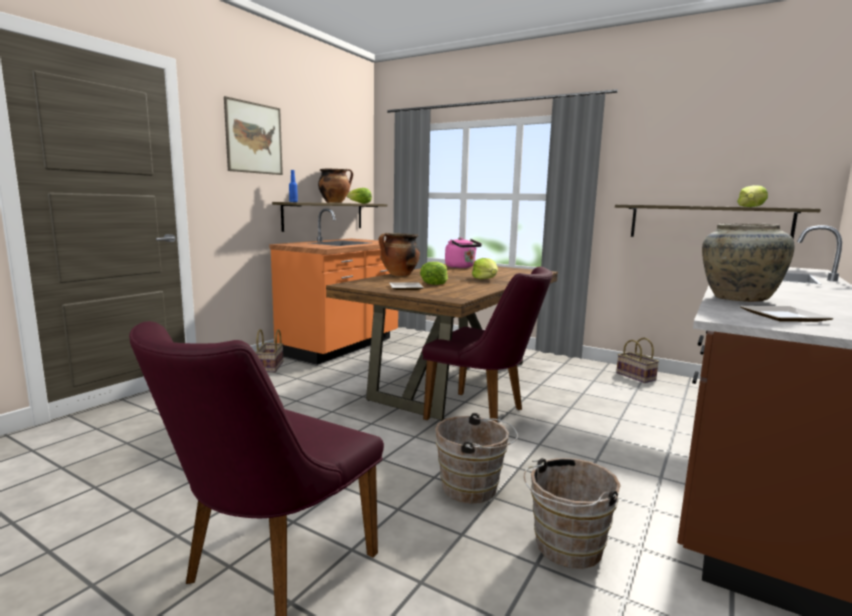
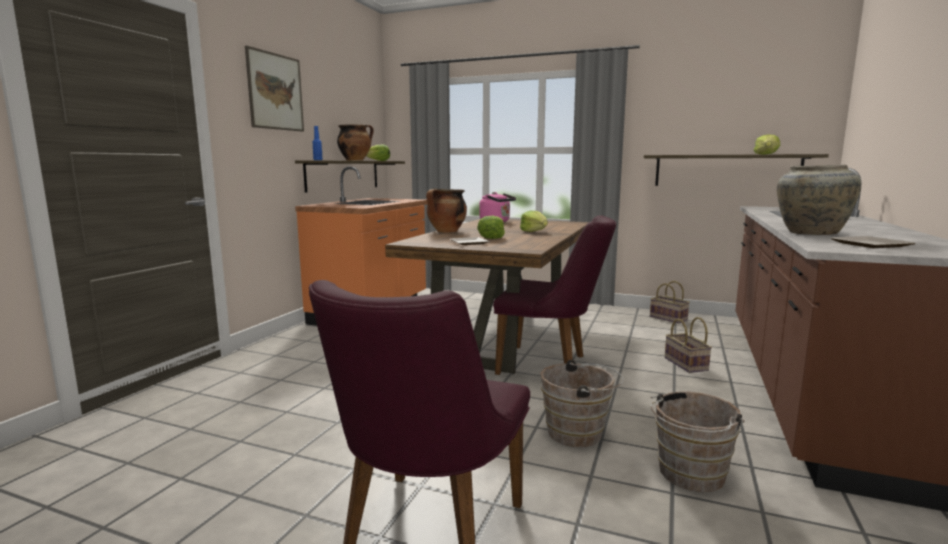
camera: 10 degrees left, 0 degrees up
(270, 366) = (306, 337): basket -> basket (684, 364)

